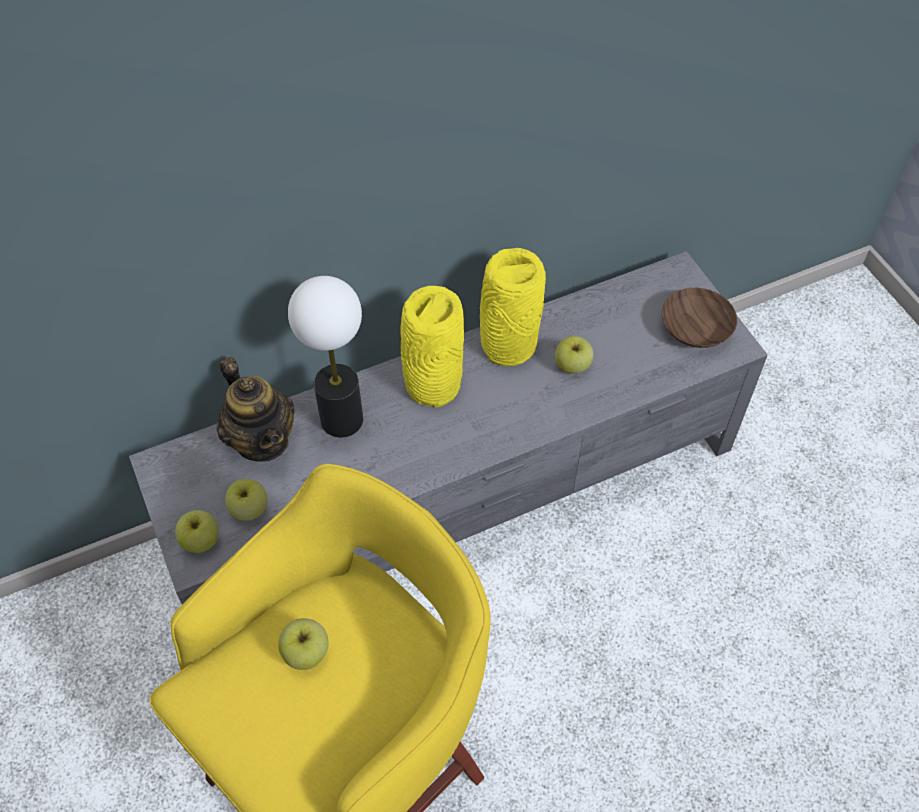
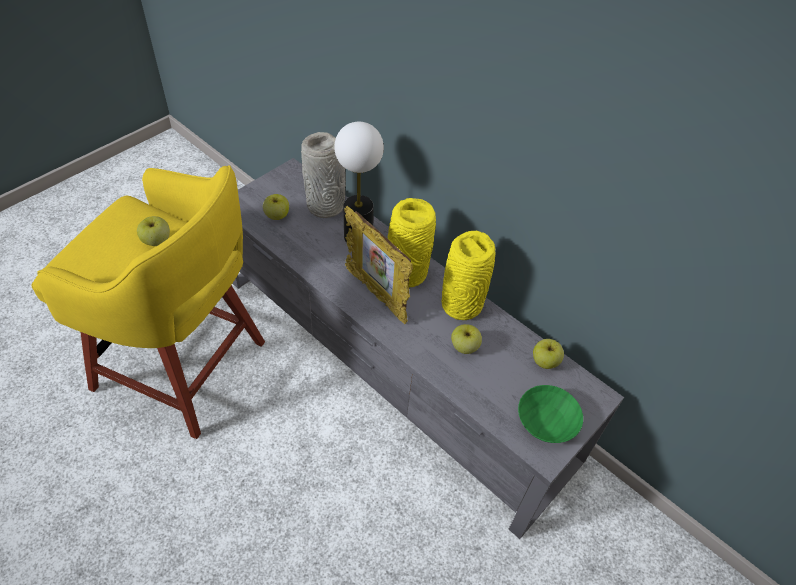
camera: 65 degrees right, 5 degrees down
(201, 540) = (249, 202): apple -> apple (545, 362)
(262, 440) = (327, 206): teapot -> grey vase
(455, 430) = (376, 294): none -> picture frame
(697, 329) = (546, 422): brown bowl -> green bowl

